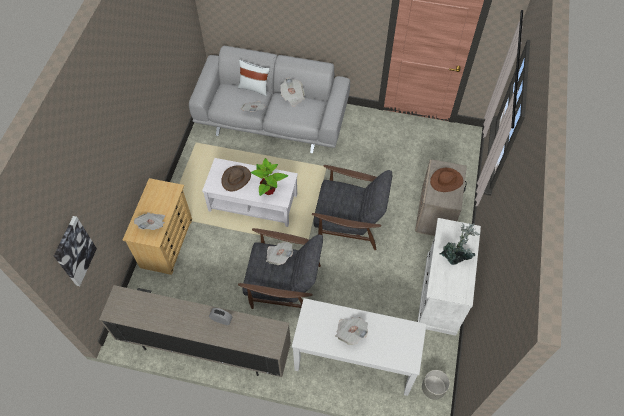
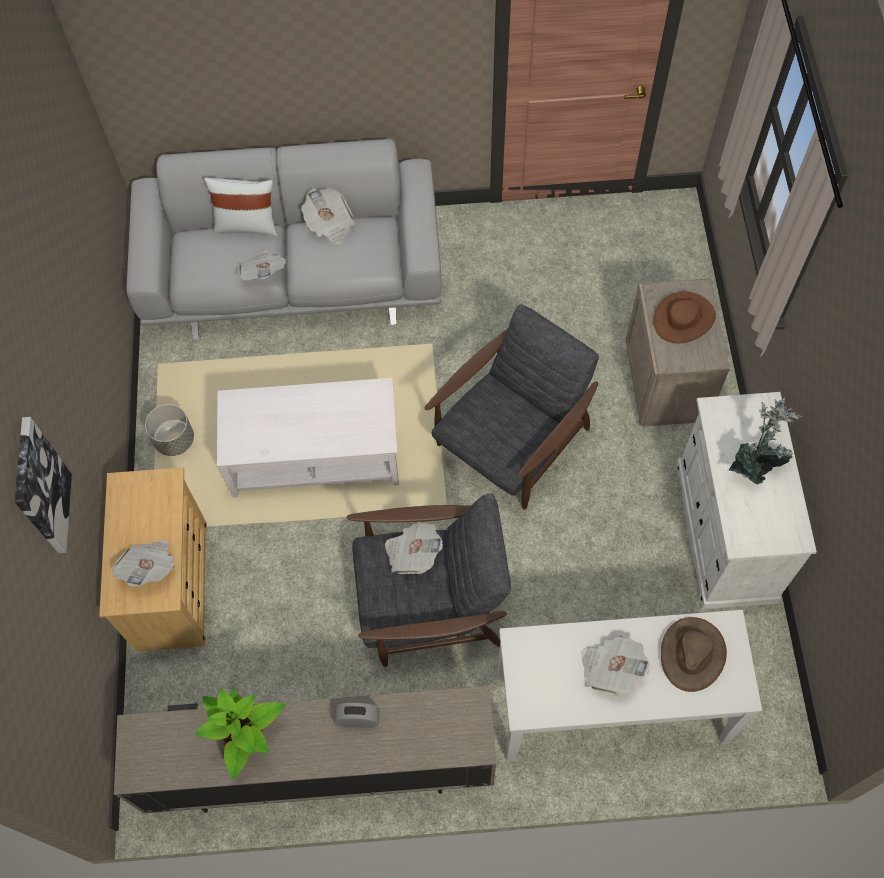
camera: 15 degrees left, 5 degrees up
(74, 251) = (34, 685): picture -> picture (40, 487)
(236, 178) = (276, 422): brown hat -> brown hat (692, 654)
(269, 190) = (348, 427): potted plant -> potted plant (248, 739)
(349, 222) = (511, 441): grey armchair -> grey armchair turned 45 degrees counterclockwise
(433, 388) = (769, 715): grey planter -> grey planter (174, 440)

